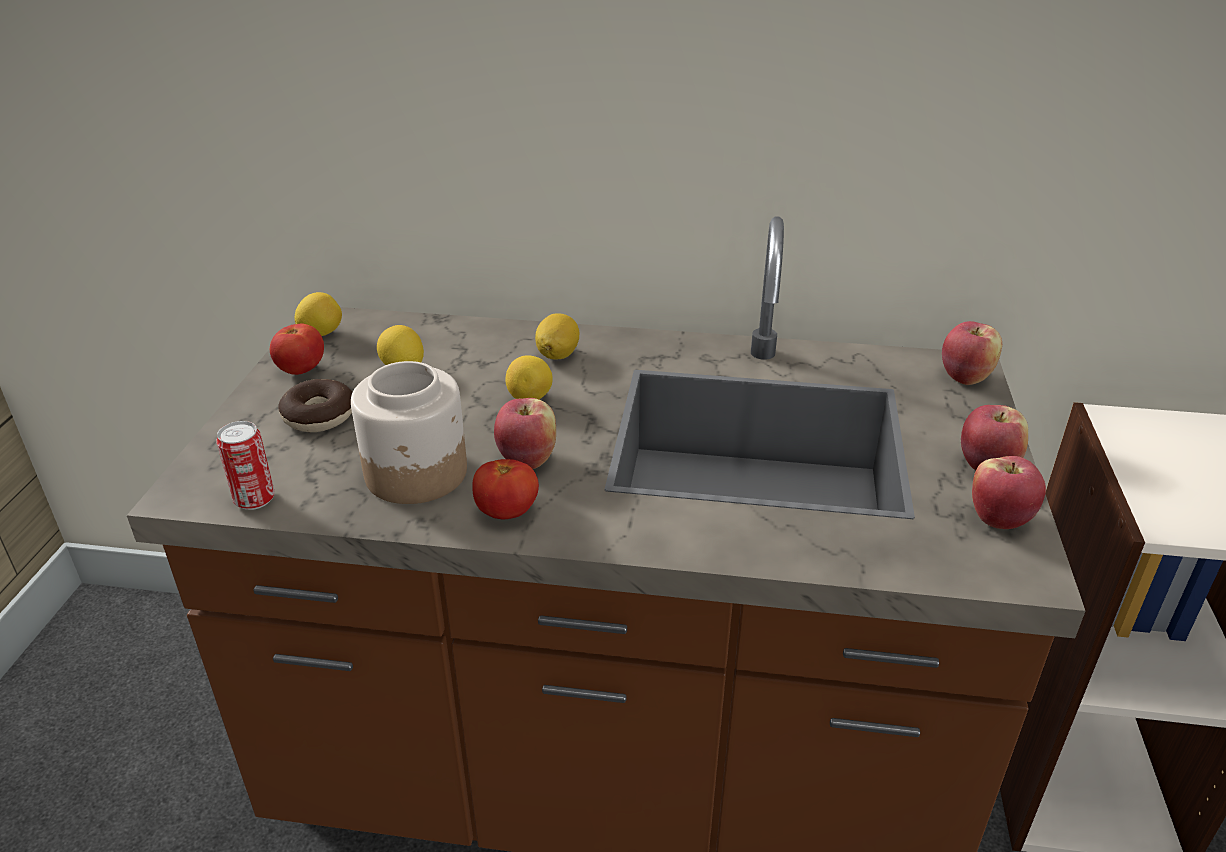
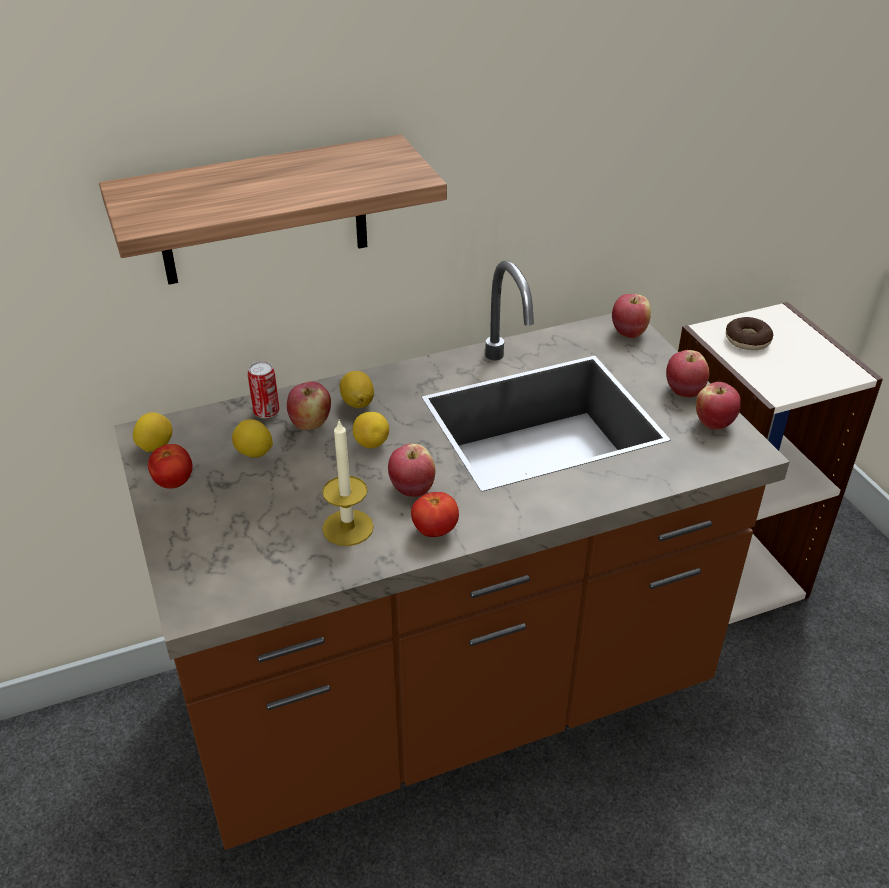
camera: 30 degrees left, 5 degrees up
(254, 499) = (251, 591): can -> can (266, 412)
(319, 416) = (229, 512): donut -> donut (747, 340)
(417, 473) = (348, 527): jar -> candle
(488, 359) = (310, 423): none -> apple
(491, 88) = (263, 212): none -> shelf

